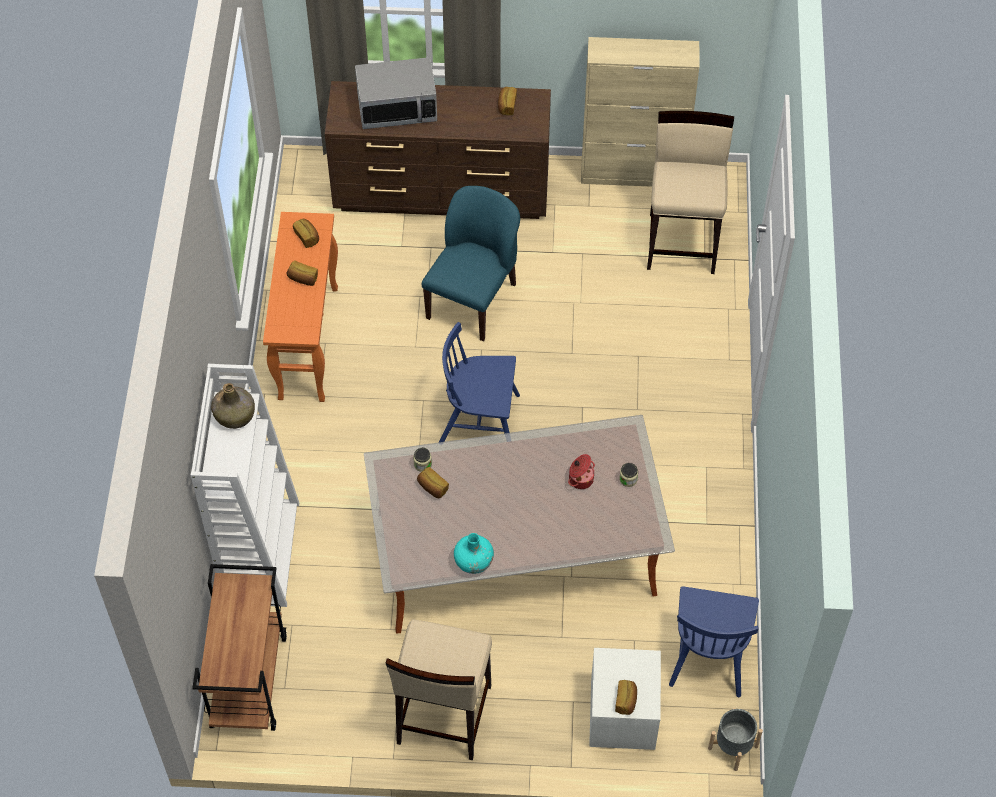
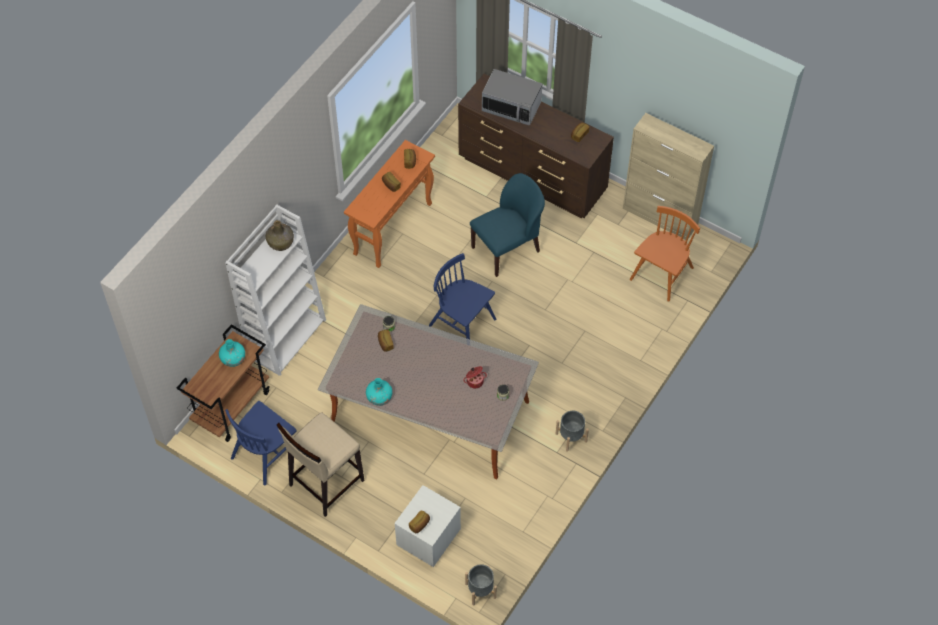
camera: 30 degrees right, 0 degrees up
(242, 610) = (233, 359): none -> turquoise vase
(682, 242) = (661, 274): beige stool -> orange chair
(709, 655) = (503, 530): blue chair -> blue chair (266, 453)
(711, 496) = (571, 437): none -> grey planter

